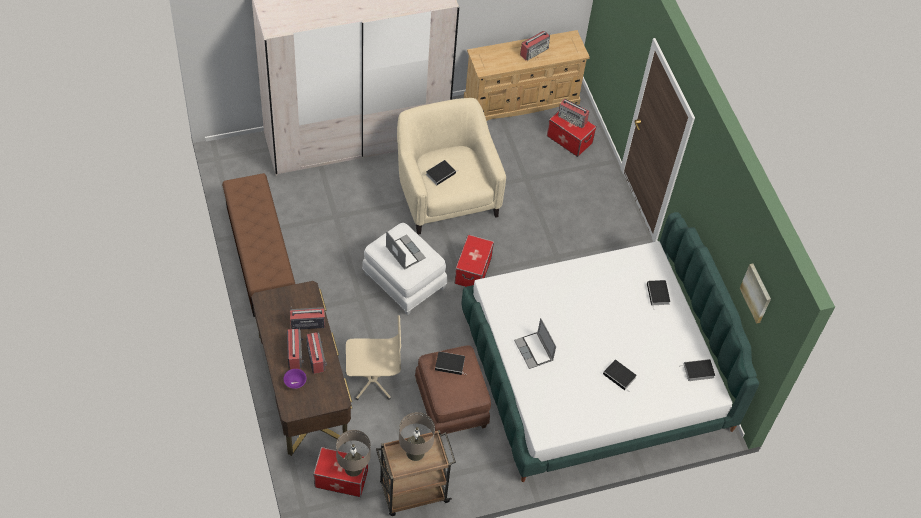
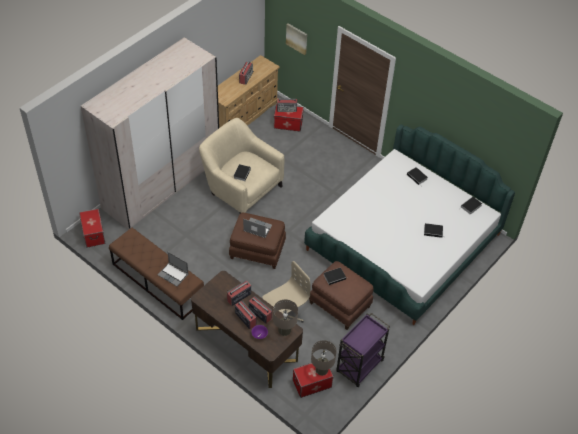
camera: 30 degrees left, 5 degrees down
(403, 281) = (257, 251): white ottoman -> brown ottoman
(413, 493) = (359, 367): brown cart -> purple cart
(415, 452) = (362, 334): beige table lamp -> beige table lamp (284, 330)
(472, 270) = (292, 223): storage box -> storage box (93, 234)
(534, 351) = (377, 243): laptop -> laptop (173, 275)
(756, 293) = (493, 137): picture -> picture (297, 38)

